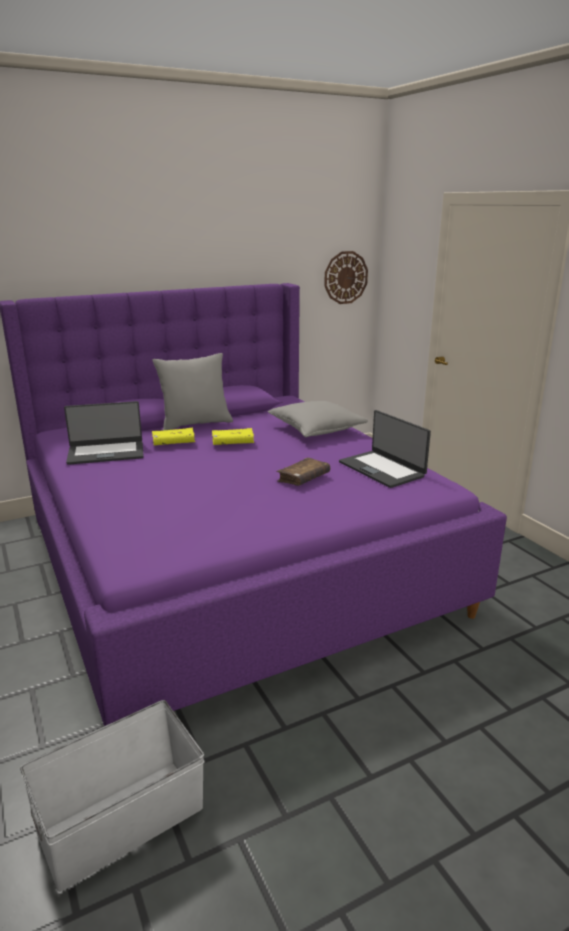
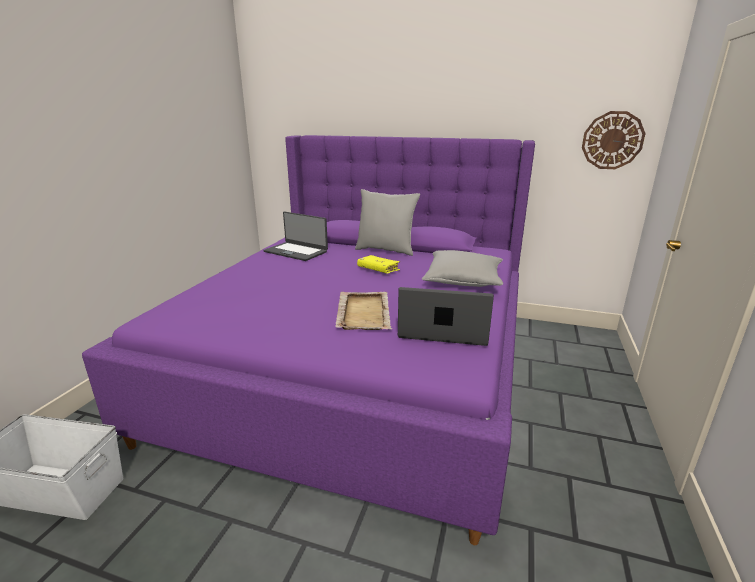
camera: 45 degrees right, 0 degrees up
(173, 443) = (344, 258): yellow book -> none
(303, 478) = (364, 312): brown book -> beige tray
(382, 469) = (443, 331): laptop -> laptop turned 90 degrees clockwise

